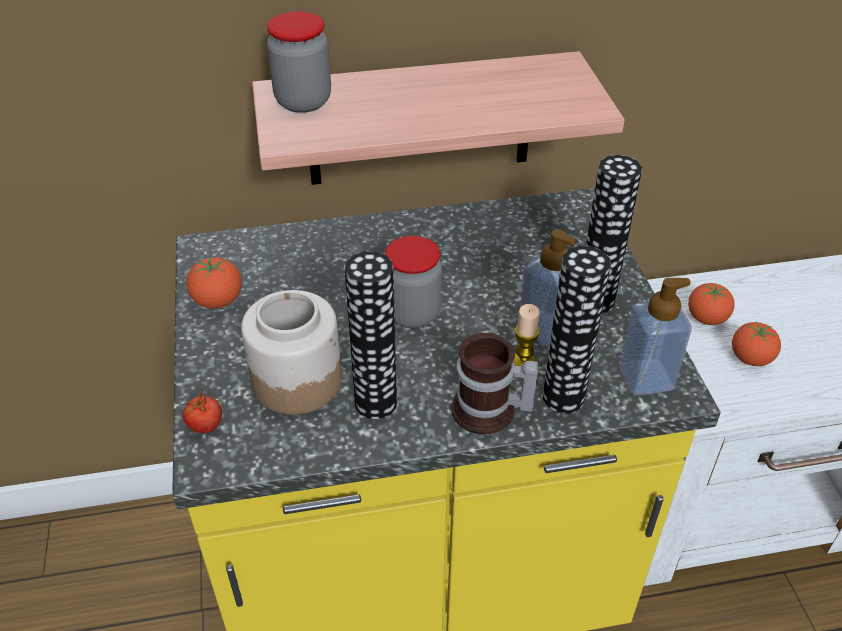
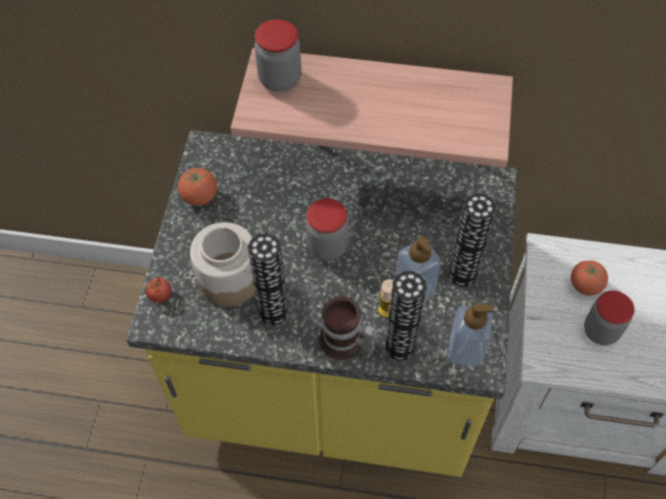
camera: 20 degrees right, 15 degrees up
(750, 358) = (600, 331): tomato -> jar

